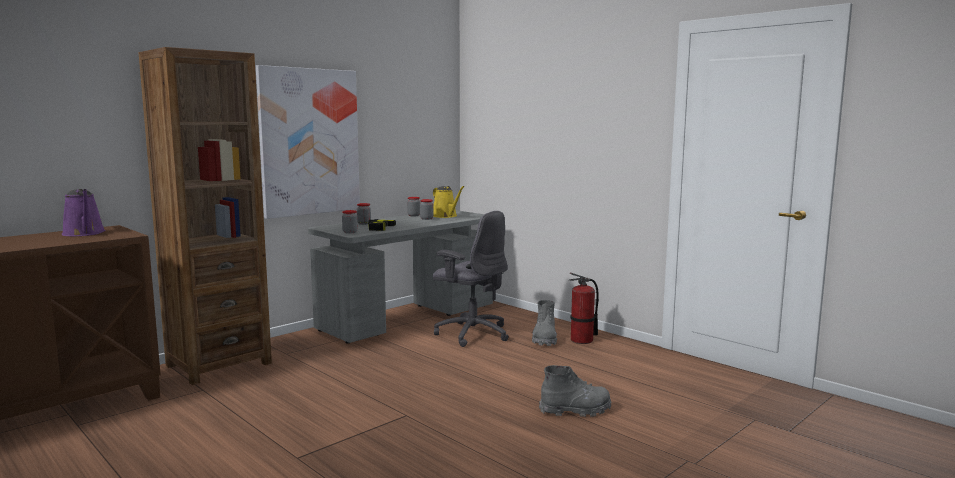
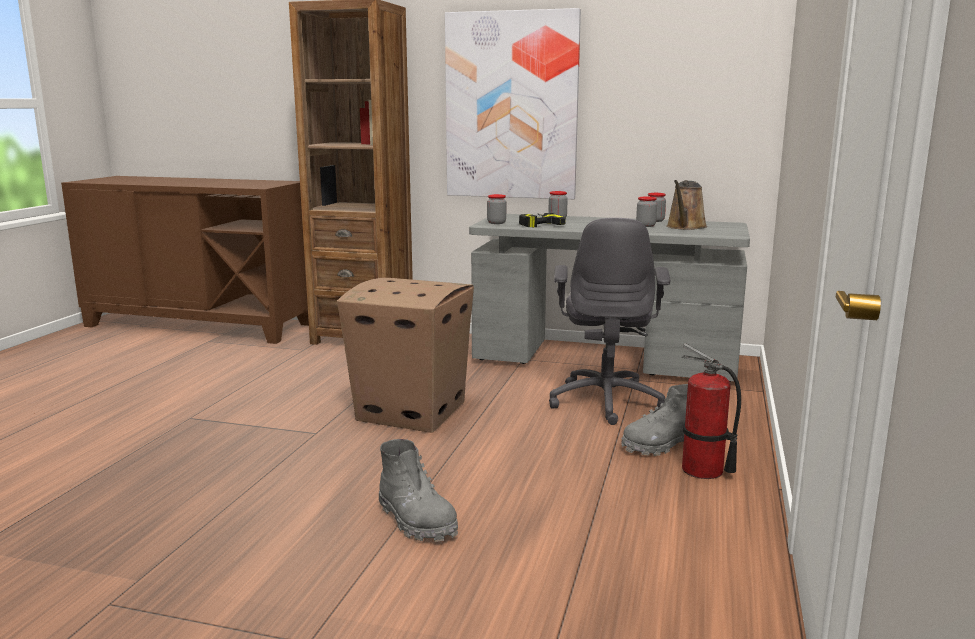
camera: 60 degrees right, 5 degrees up
(84, 233) = (256, 183): purple watering can -> none
(410, 381) = (409, 411): none -> cardboard box
(446, 216) = (685, 227): yellow watering can -> brown watering can

